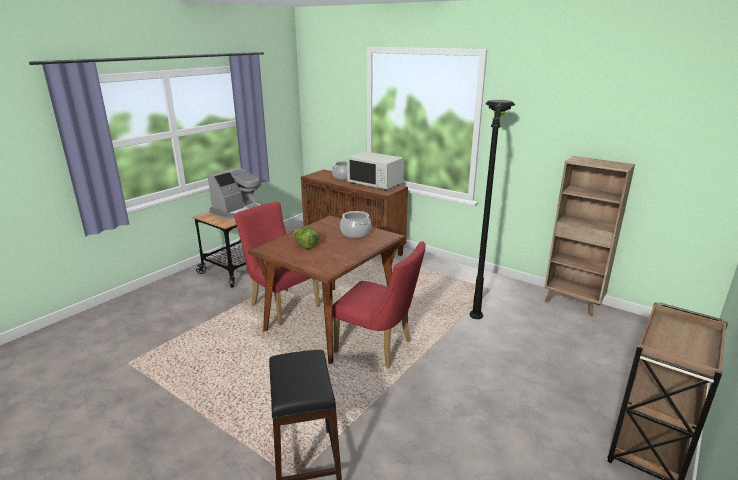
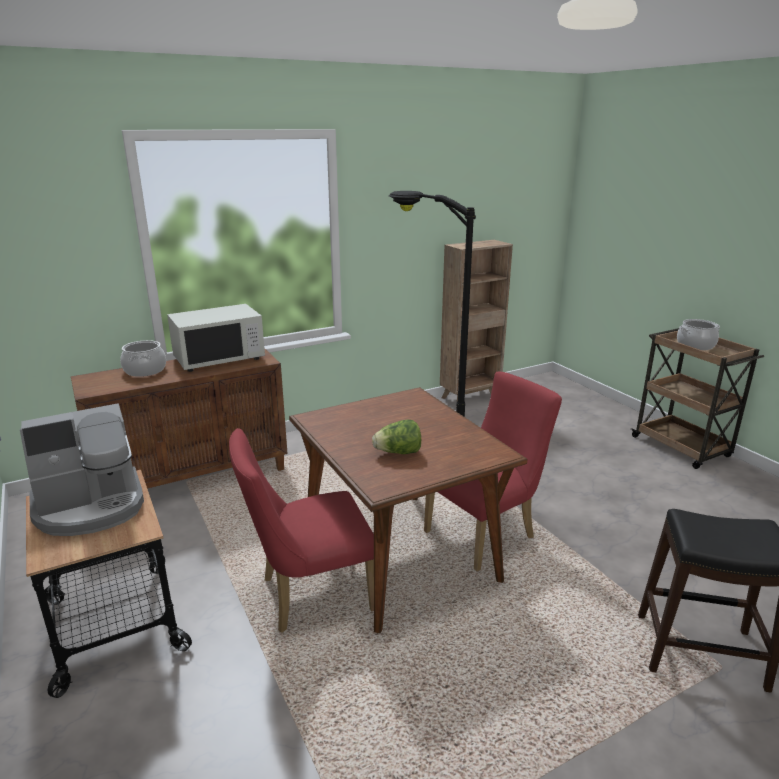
camera: 65 degrees left, 0 degrees up
(239, 211) = (91, 506): coffee machine -> coffee machine turned 90 degrees clockwise
(355, 233) = (384, 411): cooking pot -> cooking pot (695, 345)

